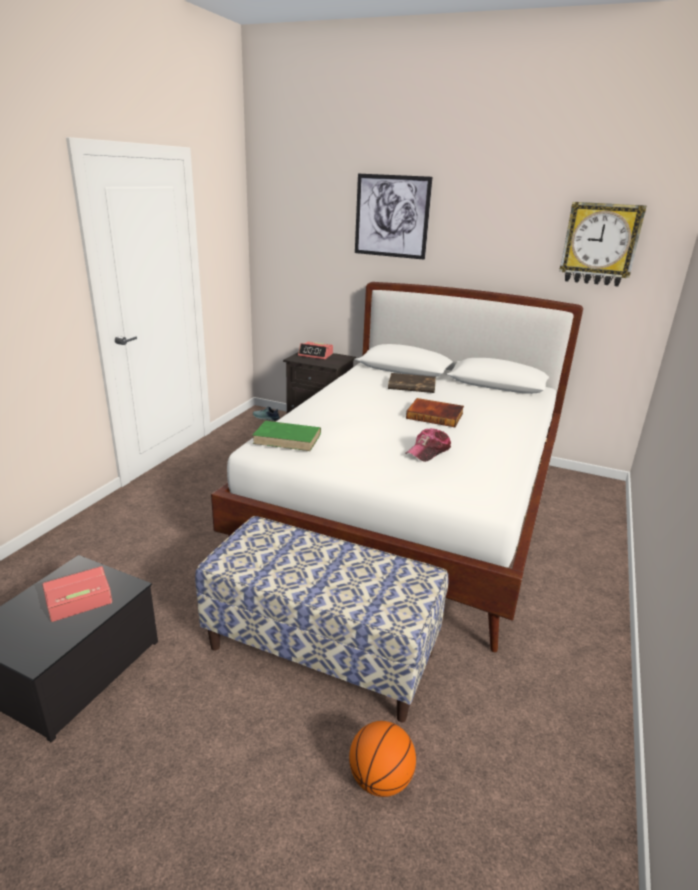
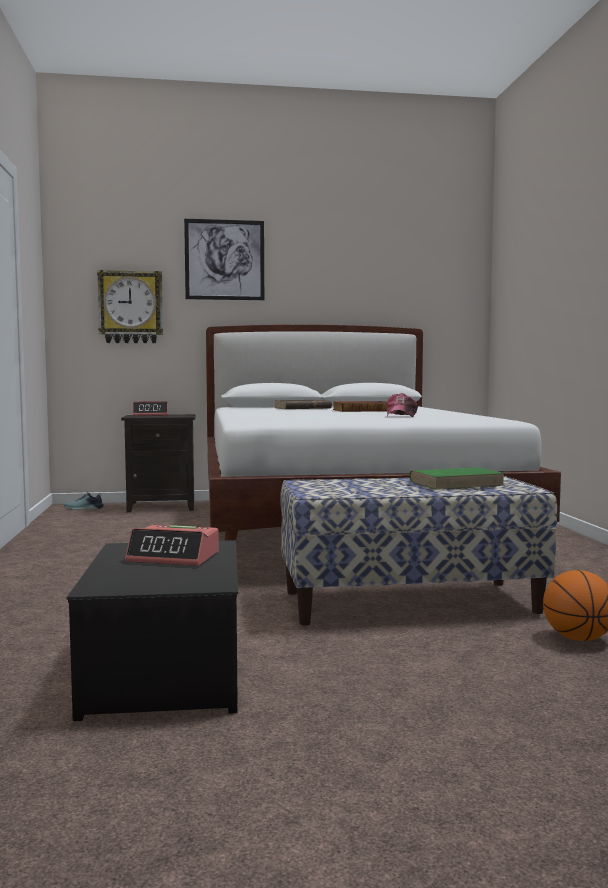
camera: 30 degrees left, 20 degrees down
(78, 599) = (174, 557): alarm clock -> alarm clock turned 105 degrees counterclockwise
(288, 439) = (269, 416): green book -> green book (457, 483)
(600, 244) = (422, 275): wall clock -> wall clock (131, 307)

